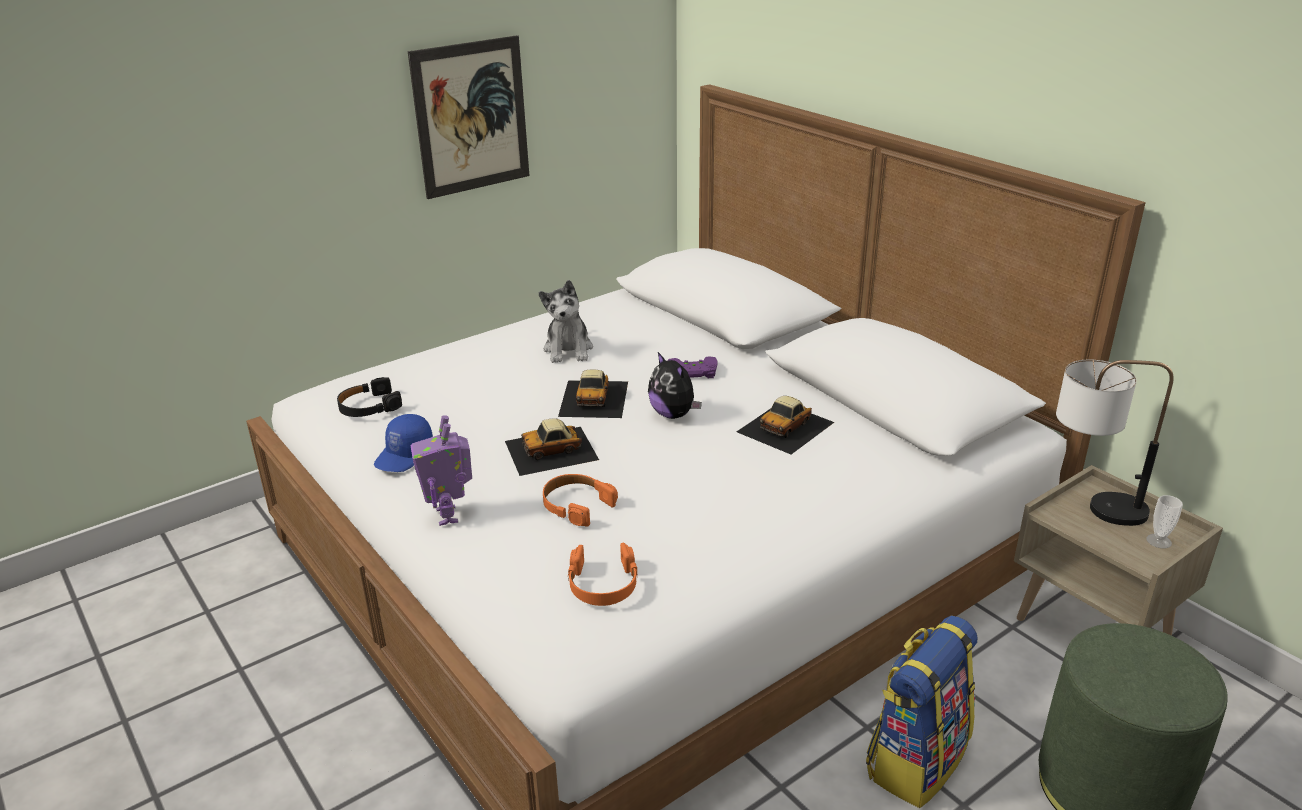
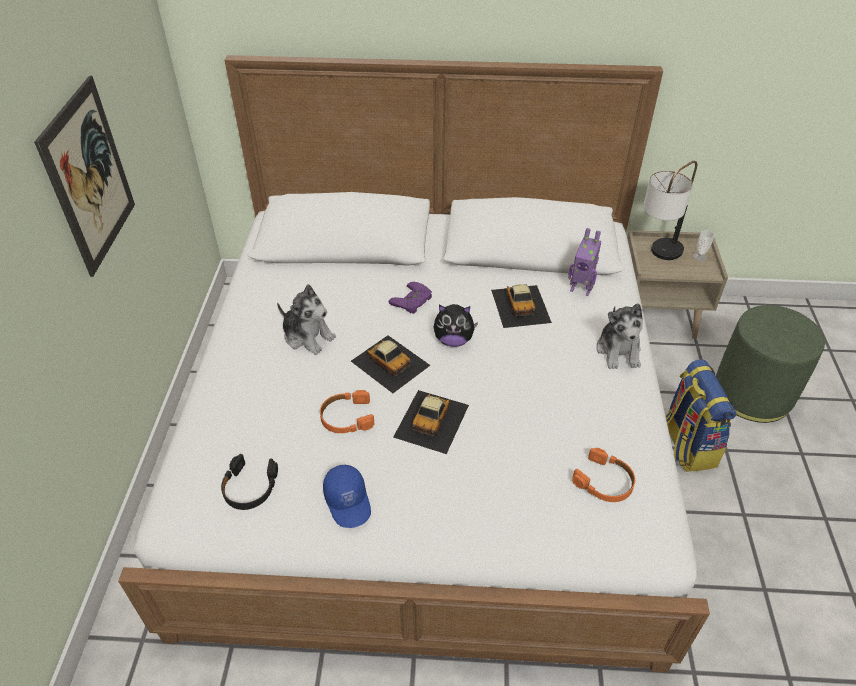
camera: 50 degrees left, 15 degrees up
(449, 515) = (453, 517): toy robot -> toy robot (581, 289)
(576, 505) = (510, 446): orange headphones -> orange headphones (346, 417)
(820, 515) = (618, 351): none -> plush toy

